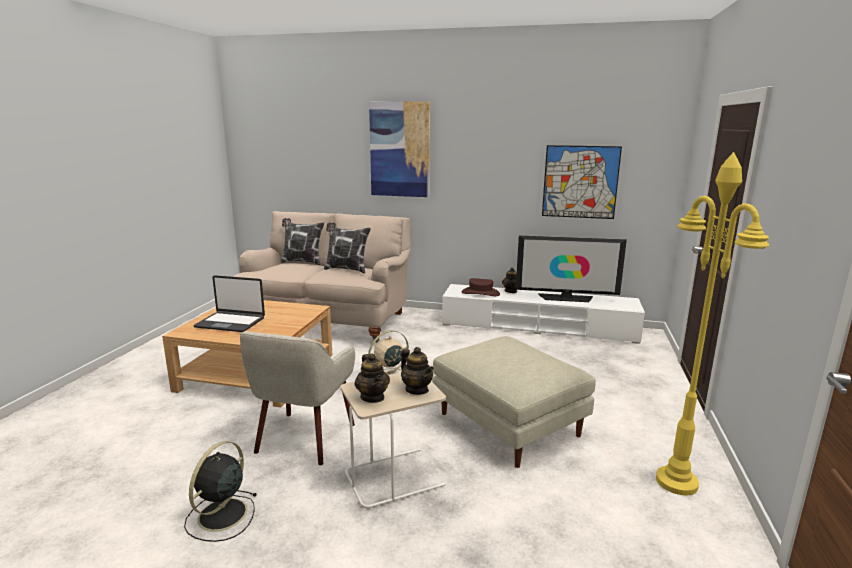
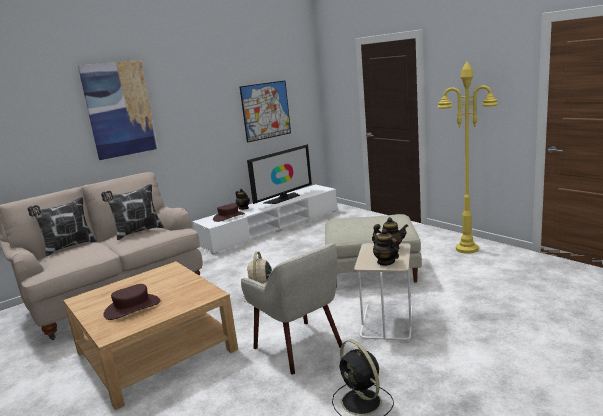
camera: 50 degrees left, 0 degrees up
(230, 322) = (132, 307): laptop -> brown hat
(373, 397) = (386, 262): teapot -> teapot turned 135 degrees counterclockwise

